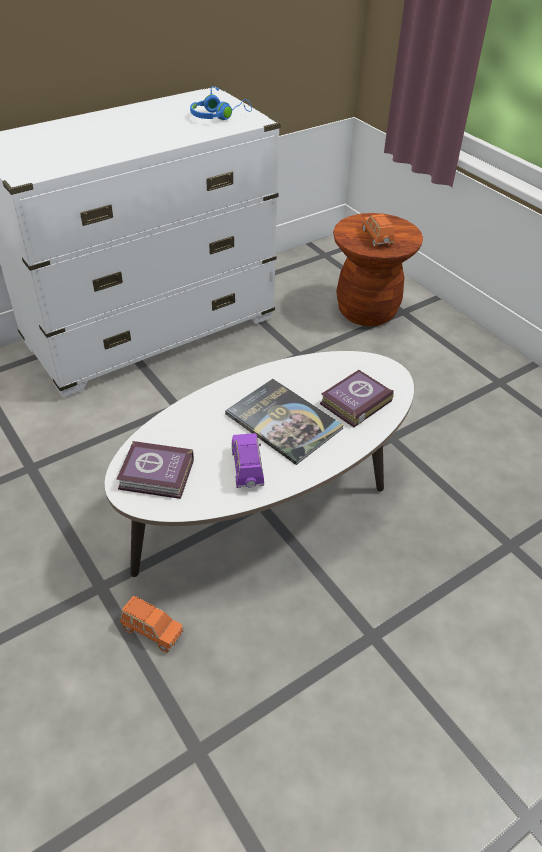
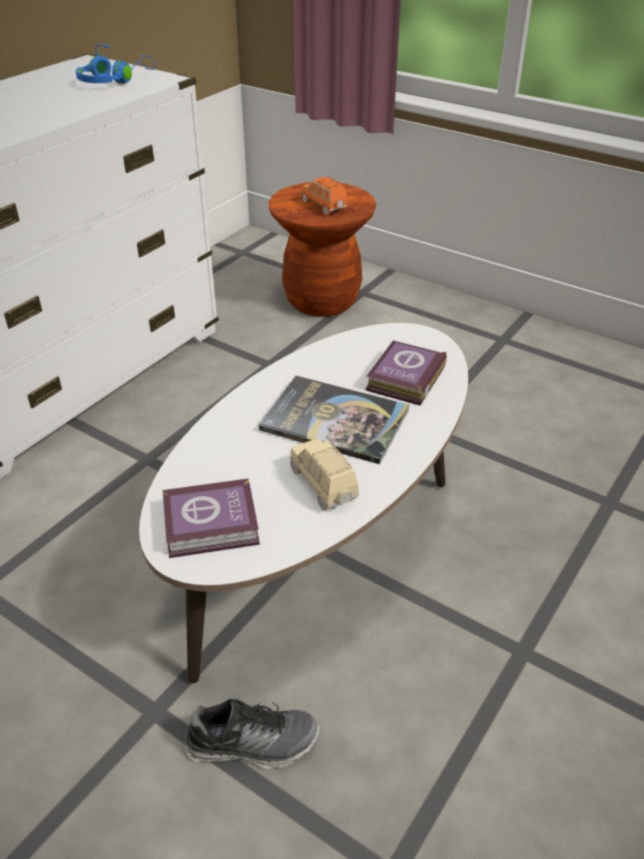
camera: 20 degrees left, 5 degrees down
(152, 630) = (252, 743): orange toy car -> shoe
(247, 469) = (324, 485): purple toy car -> beige toy car

